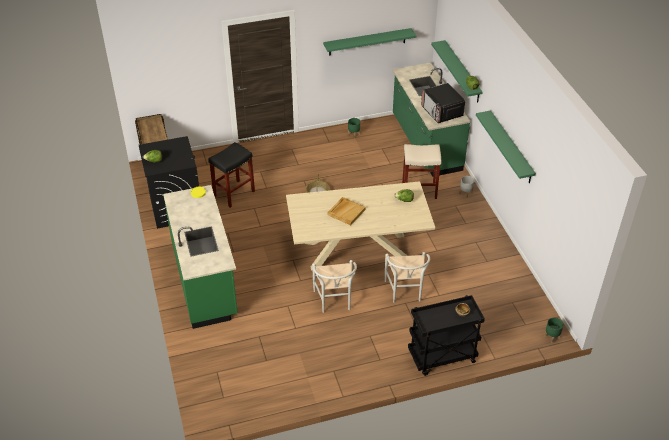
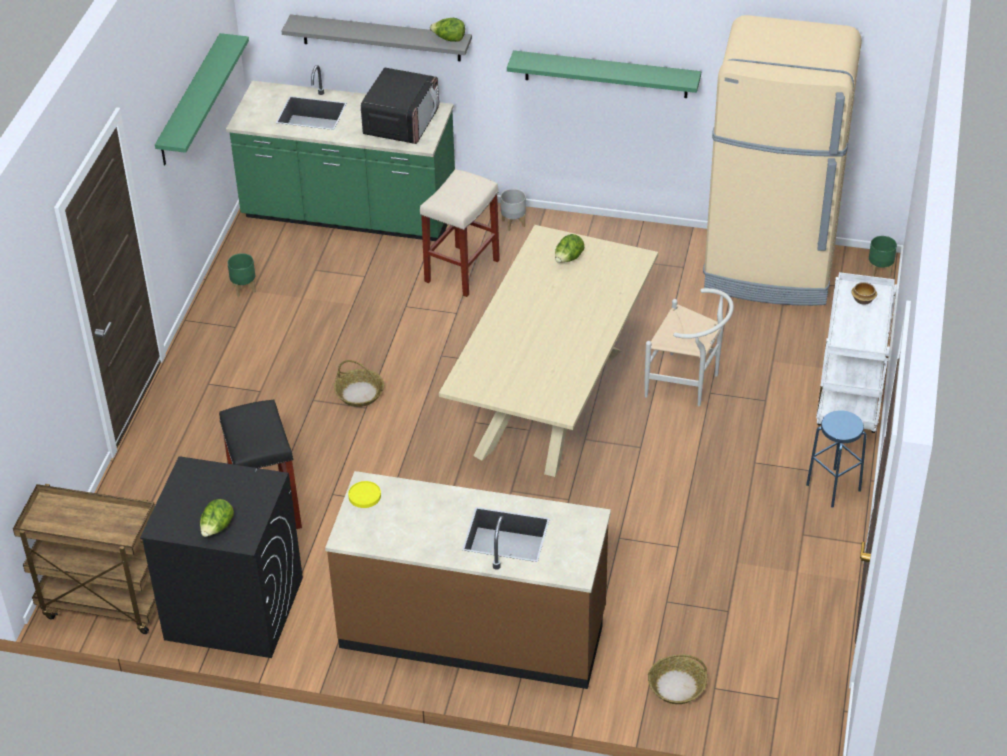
camera: 60 degrees left, 0 degrees up
(205, 280) = (473, 629): green counter -> brown counter
(210, 358) = (676, 686): none -> basket
(334, 302) = (651, 475): white chair -> none
(346, 212) = (544, 335): beige tray -> none
(374, 372) = (833, 487): none -> blue stool
(441, 358) = (850, 400): black cart -> white cart
(442, 112) = (401, 122): microwave -> microwave turned 75 degrees counterclockwise
(462, 72) = (381, 38): green shelf -> grey shelf
(512, 294) = (770, 271): none -> beige fridge

